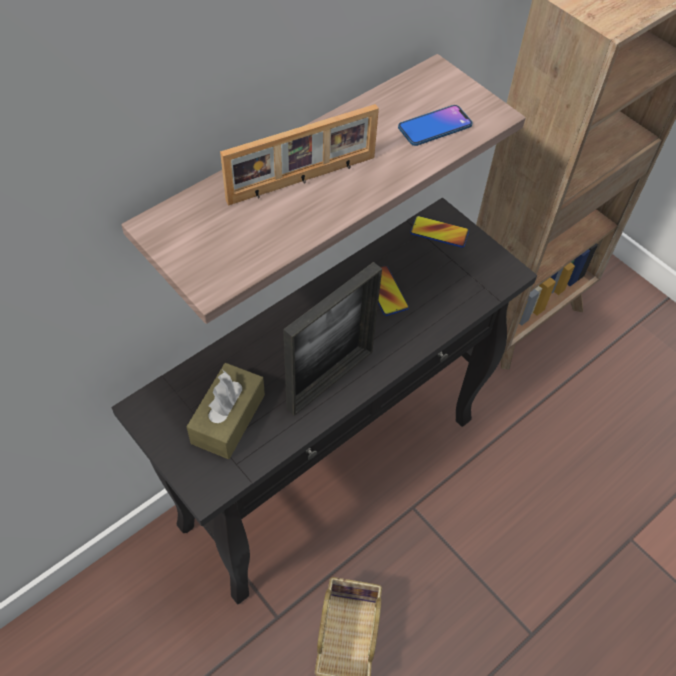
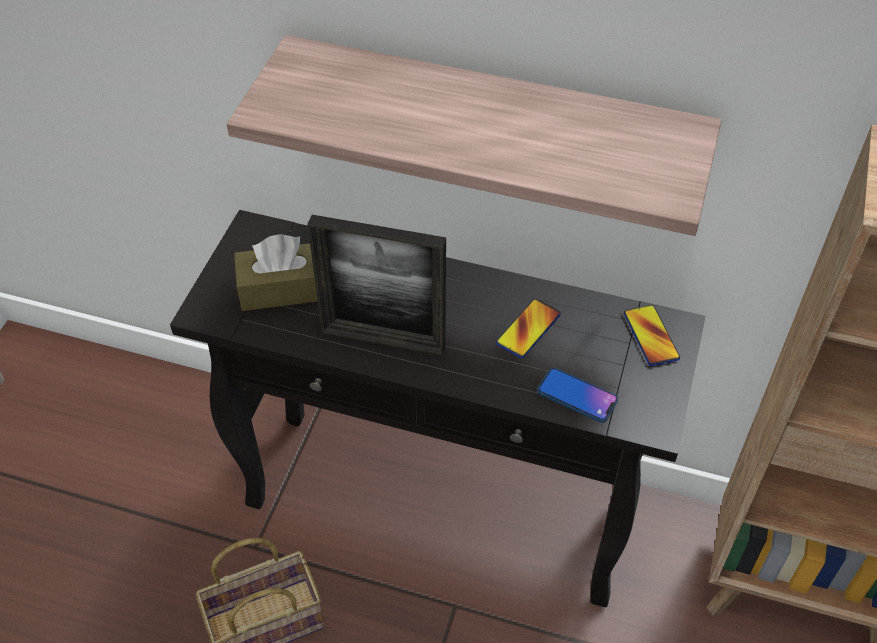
camera: 60 degrees right, 5 degrees down
(302, 180) = (434, 108): picture frame -> none
(435, 126) = (602, 161): phone -> phone (577, 396)

